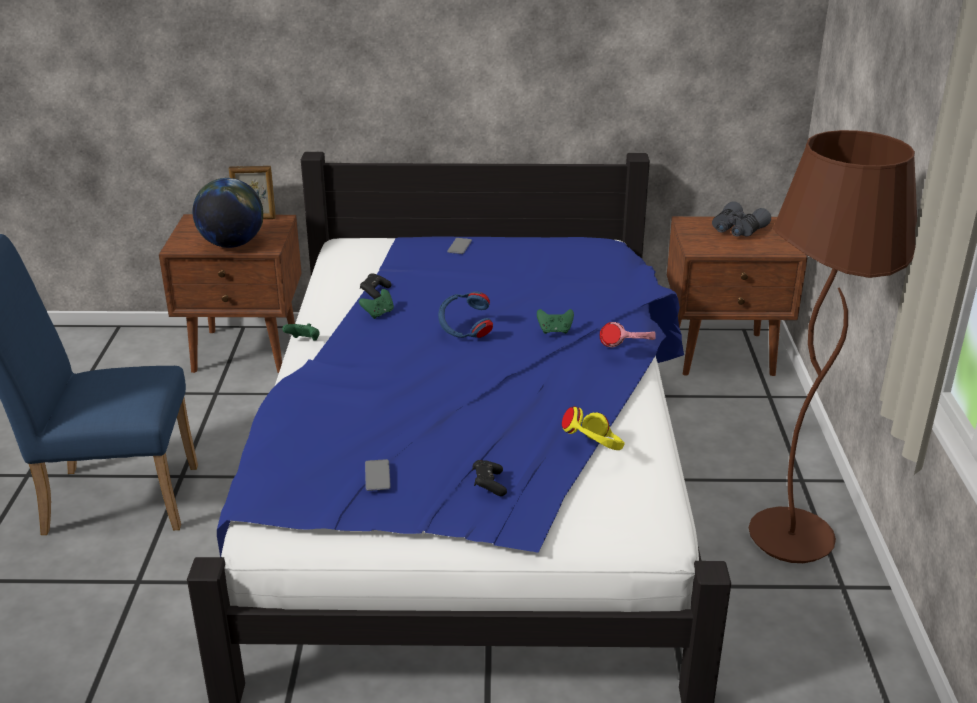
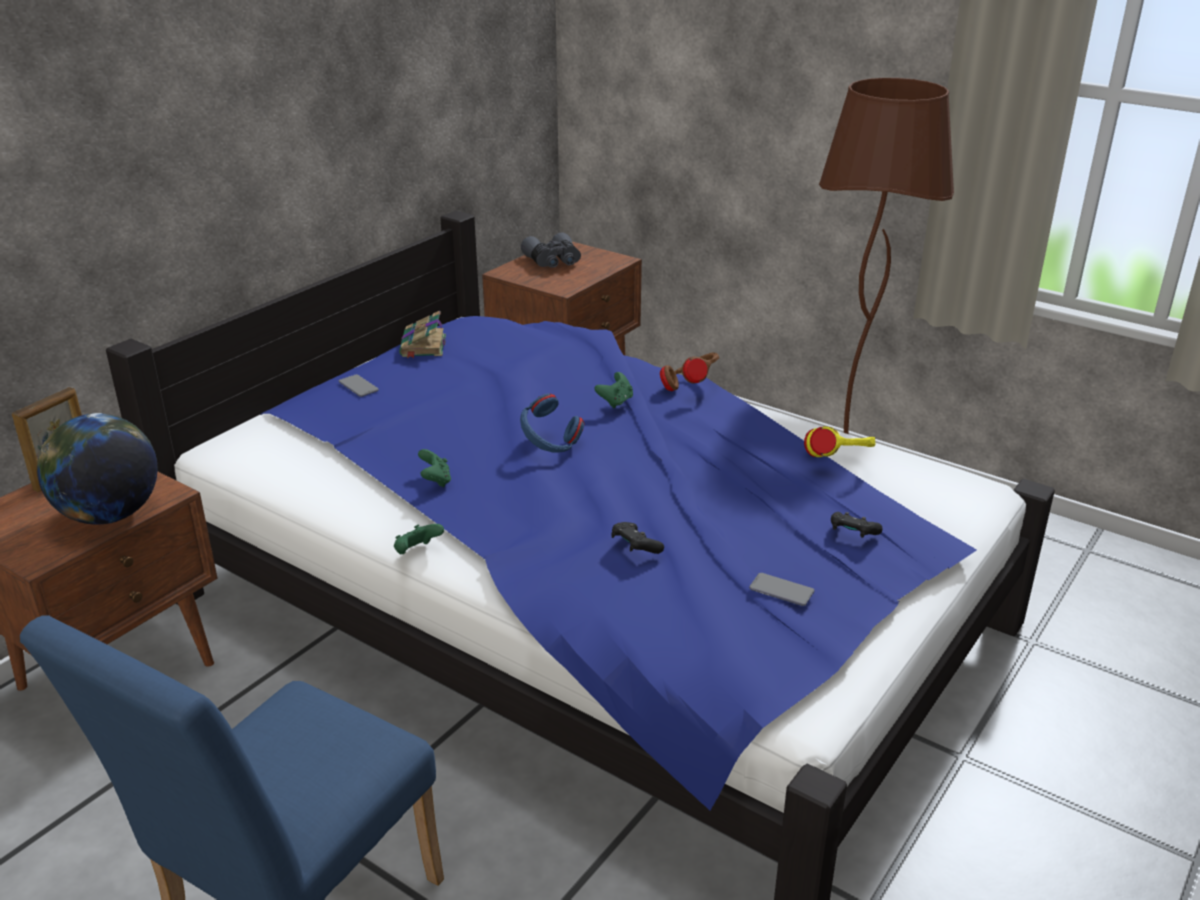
camera: 55 degrees left, 0 degrees up
(375, 292) = (383, 467): black game controller -> black game controller (635, 547)
(540, 243) = (423, 346): none -> book
(626, 352) = (691, 387): pink headphones -> brown headphones

